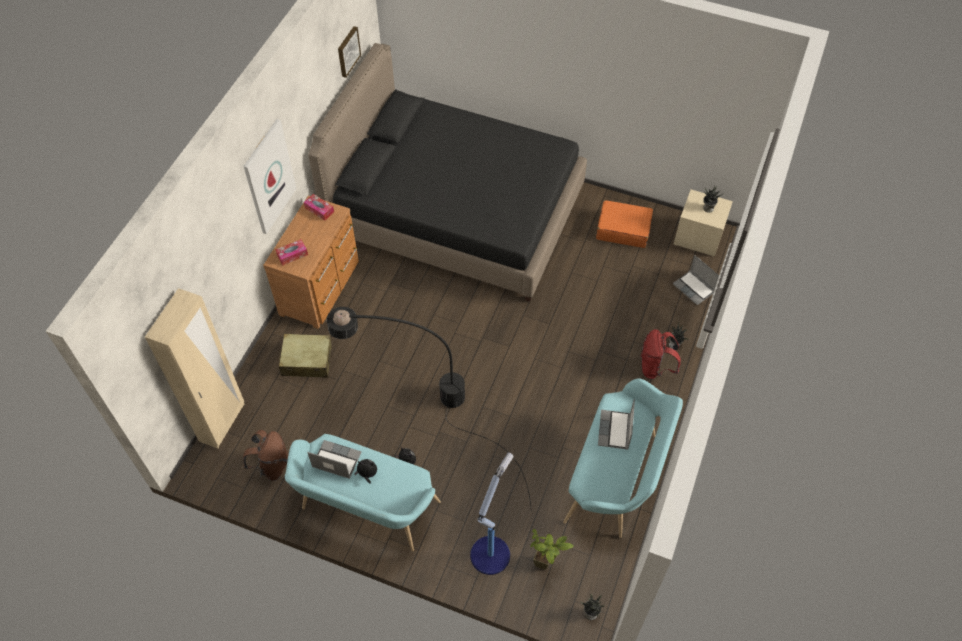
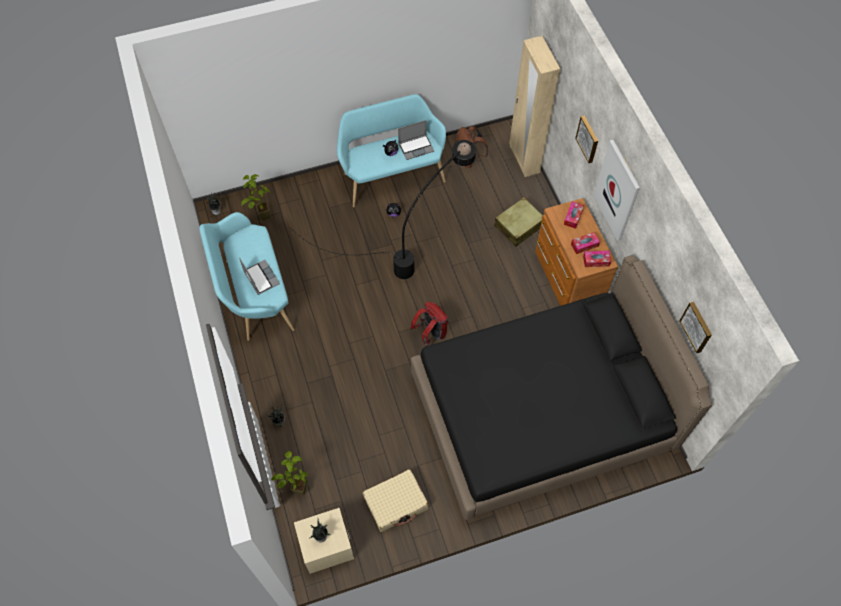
camera: 140 degrees right, 5 degrees up
(230, 236) = (588, 139): none -> picture
(312, 227) = (584, 245): none -> tissue box
(490, 553) = (299, 201): floor lamp -> none
(623, 229) = (396, 503): orange suitcase -> beige suitcase
(655, 368) = (281, 392): red backpack -> red backpack (431, 333)
(694, 288) = (296, 487): laptop -> potted plant

